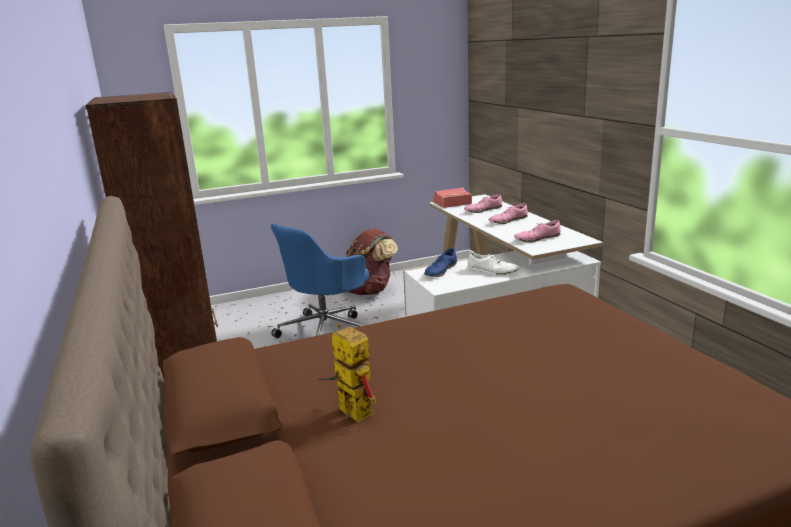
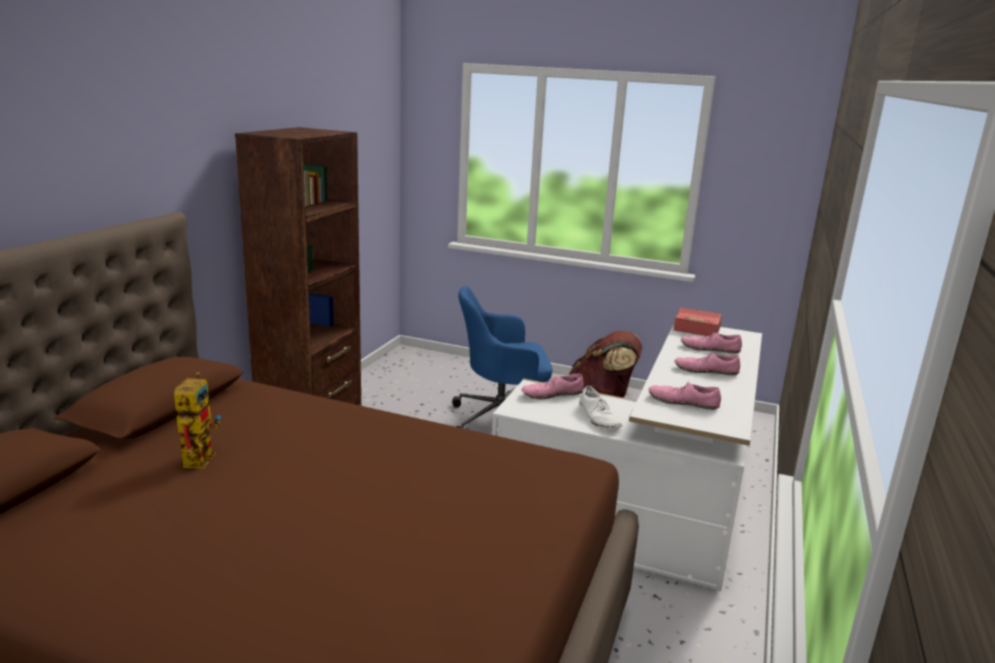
camera: 40 degrees right, 0 degrees up
(440, 271) = (552, 394): blue shoe -> pink shoe

